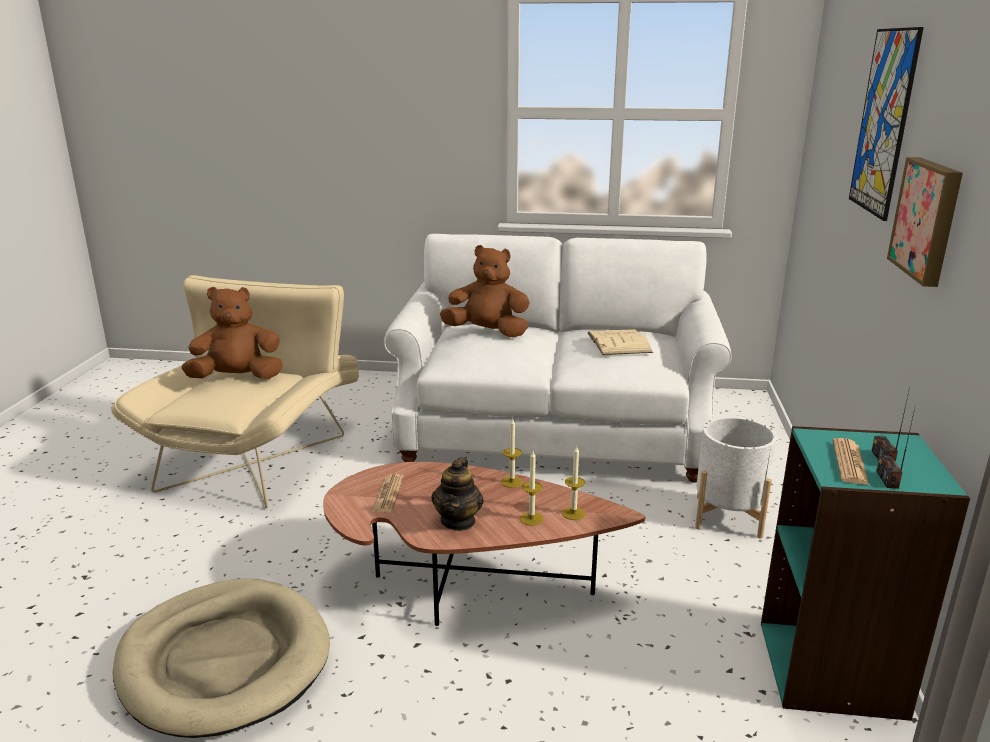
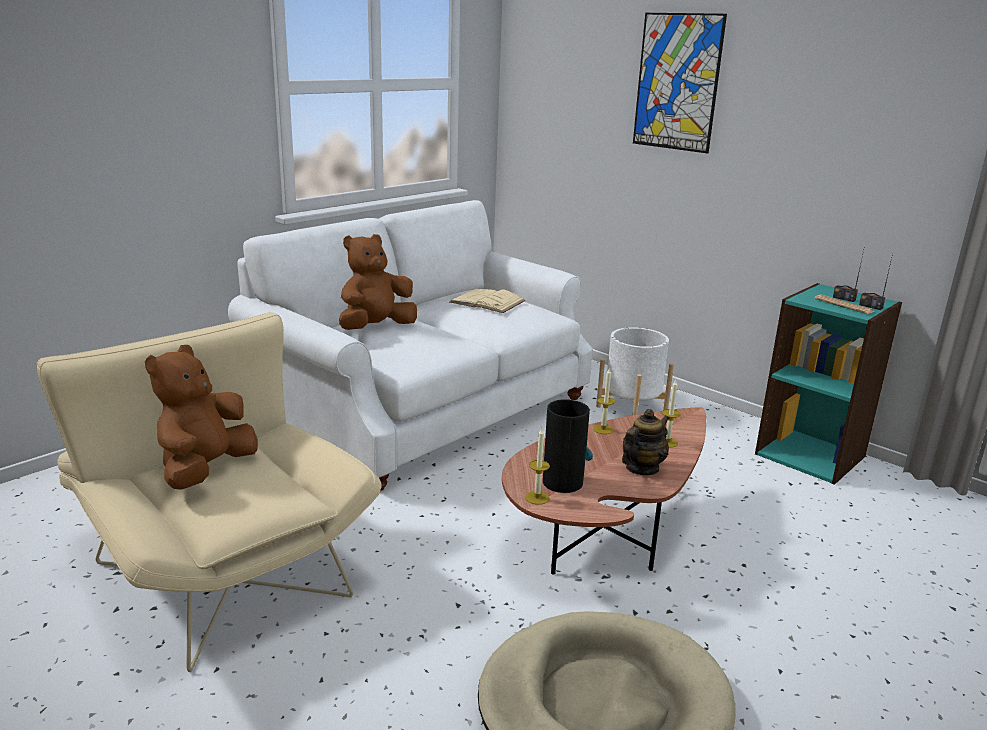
camera: 55 degrees left, 0 degrees up
(388, 494) = (563, 481): newspaper -> vase
(458, 521) = (642, 468): teapot -> teapot turned 90 degrees counterclockwise
(573, 513) = (675, 426): candle -> candle (537, 498)
(928, 219) = (779, 145): picture -> none

